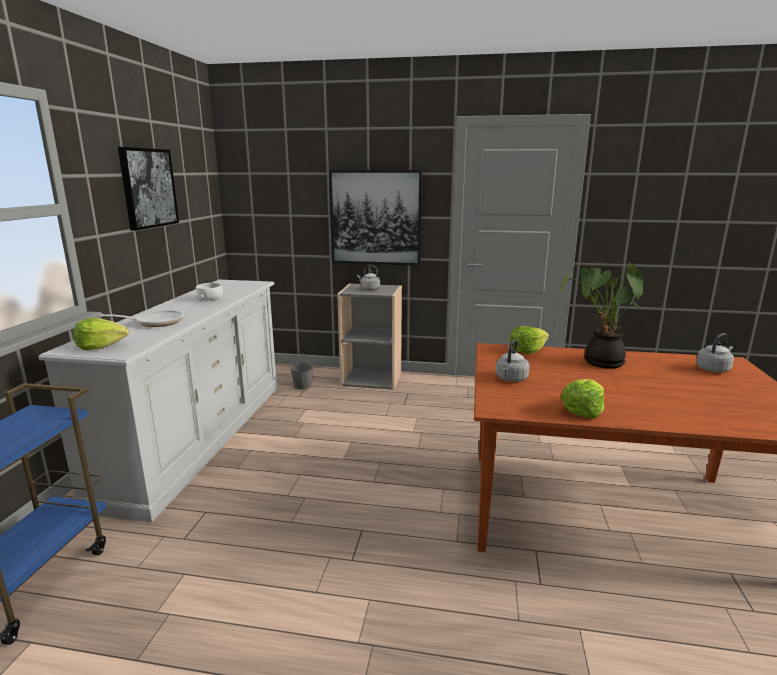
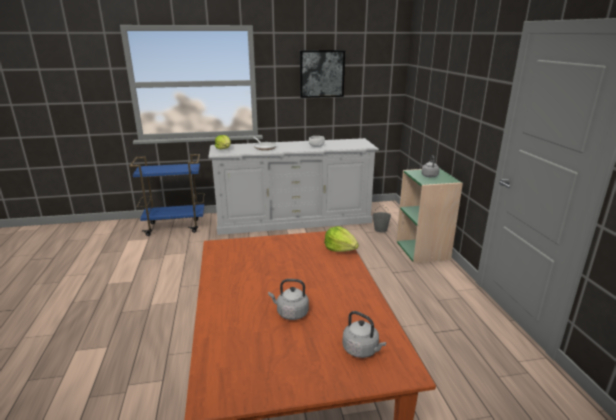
camera: 70 degrees right, 5 degrees up
(372, 378) = (423, 250): grey bookcase -> green bookcase
(375, 218) = (461, 116): picture -> none
(511, 379) = (269, 247): grey kettle -> grey kettle (290, 313)
(582, 411) = (221, 274): lettuce -> none
(600, 362) = (334, 281): potted plant -> none

